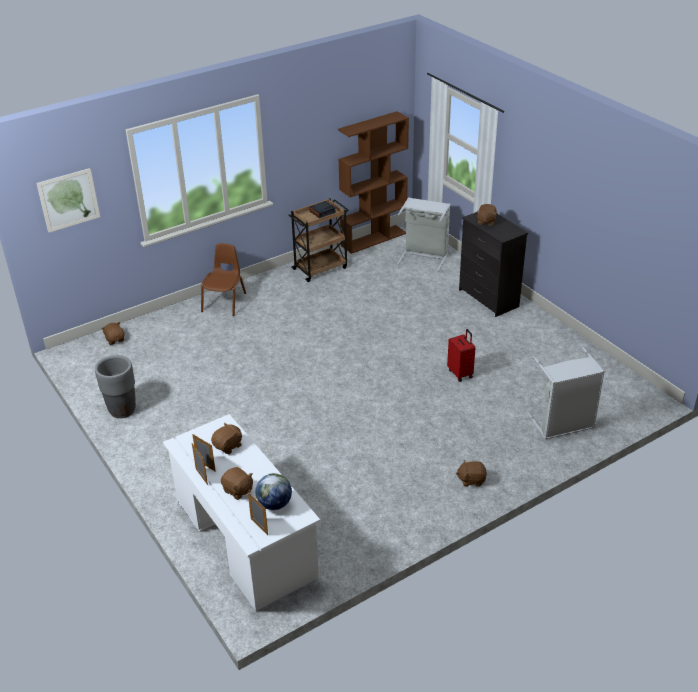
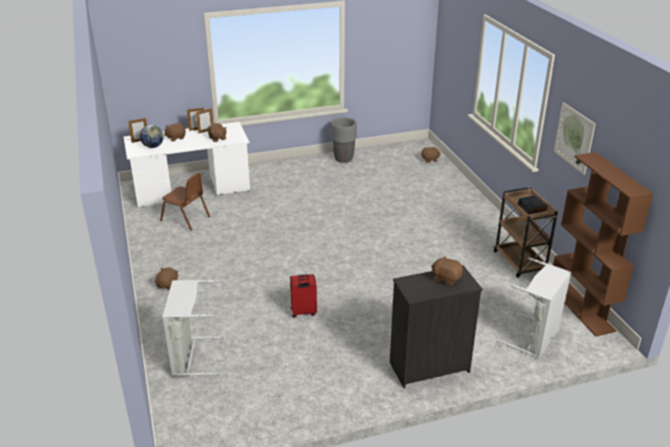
camera: 105 degrees right, 5 degrees down
(69, 200) = (454, 42): picture -> picture (574, 138)
(224, 302) = (469, 206): brown chair -> brown chair (185, 218)

